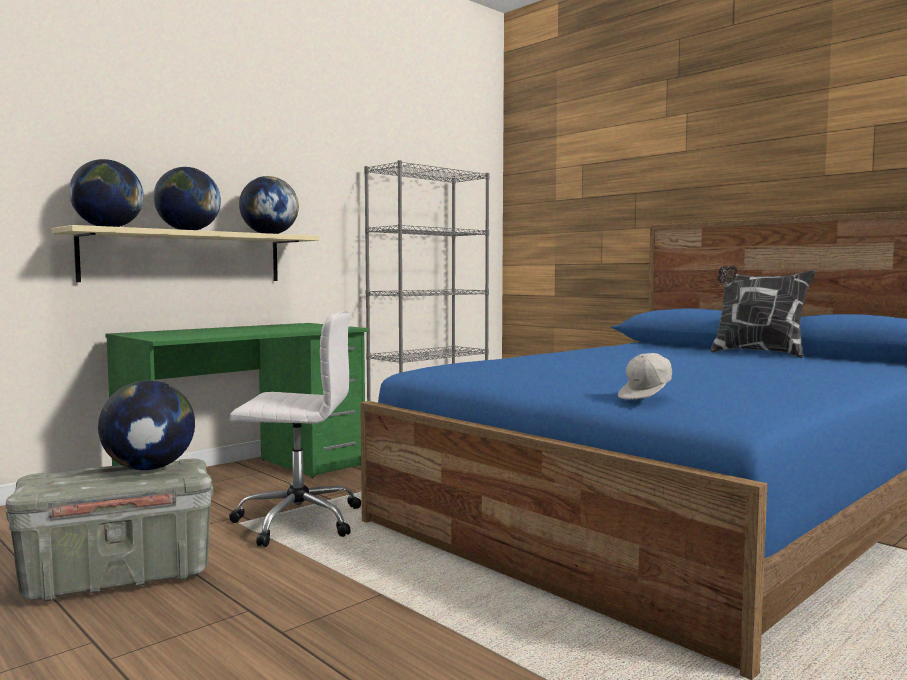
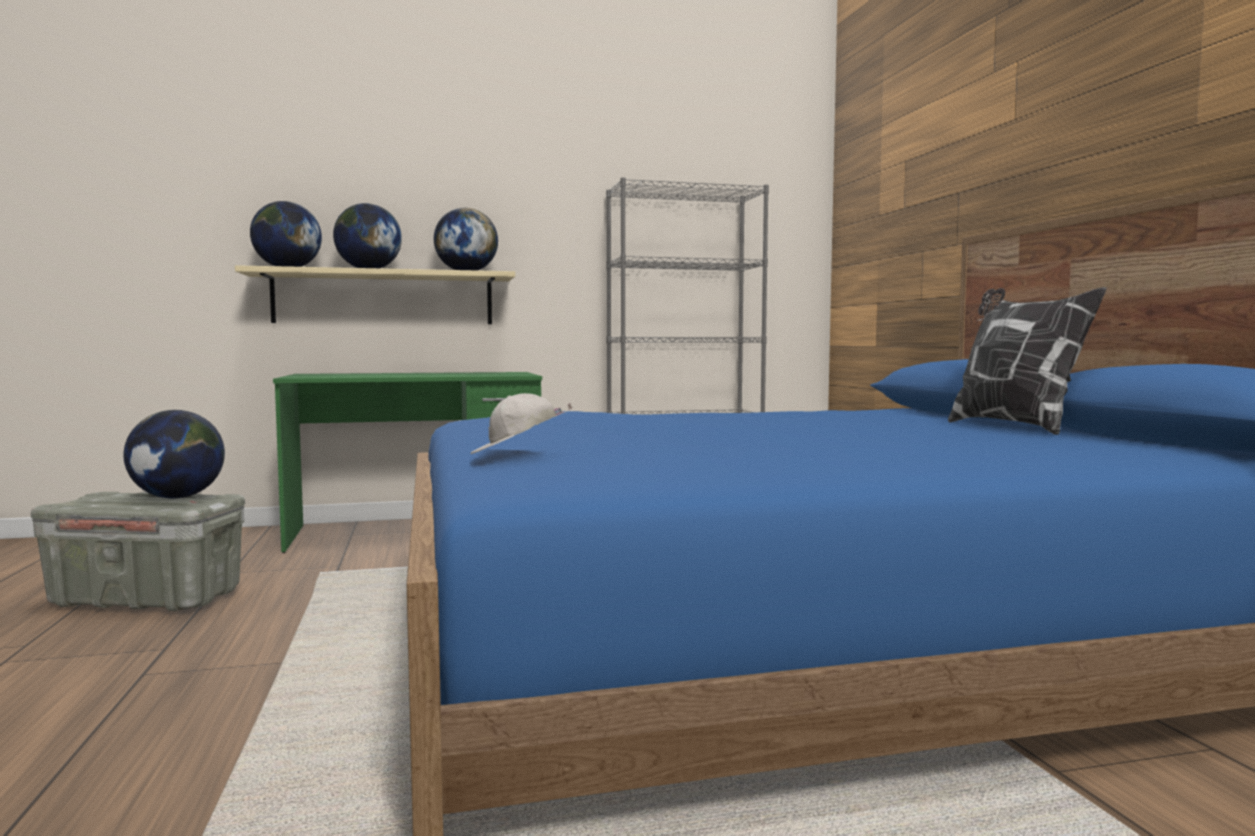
camera: 30 degrees right, 0 degrees up
(296, 521) = (368, 579): white office chair -> none

